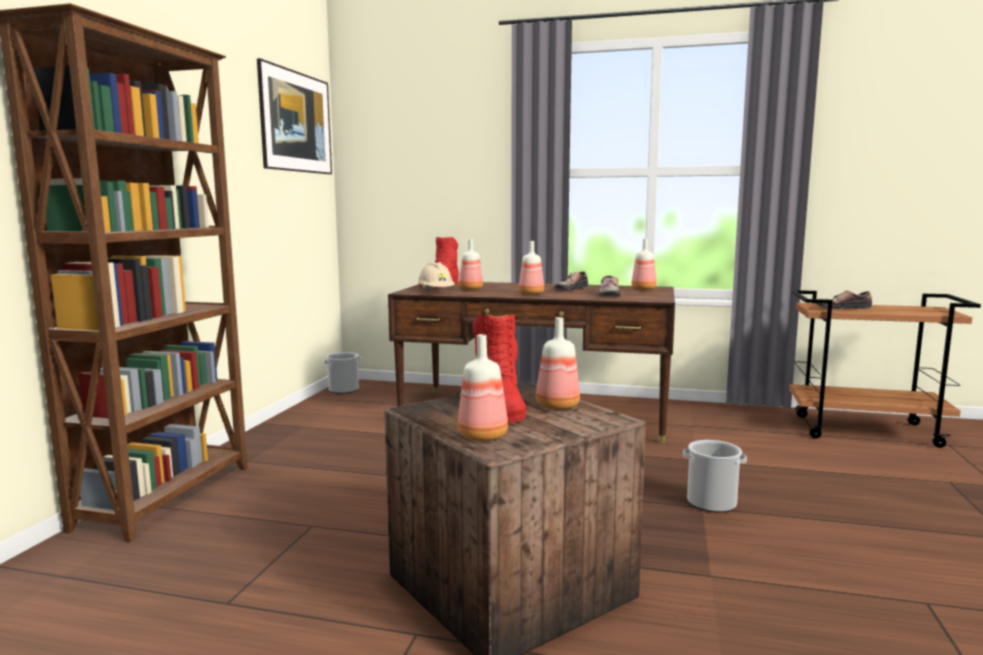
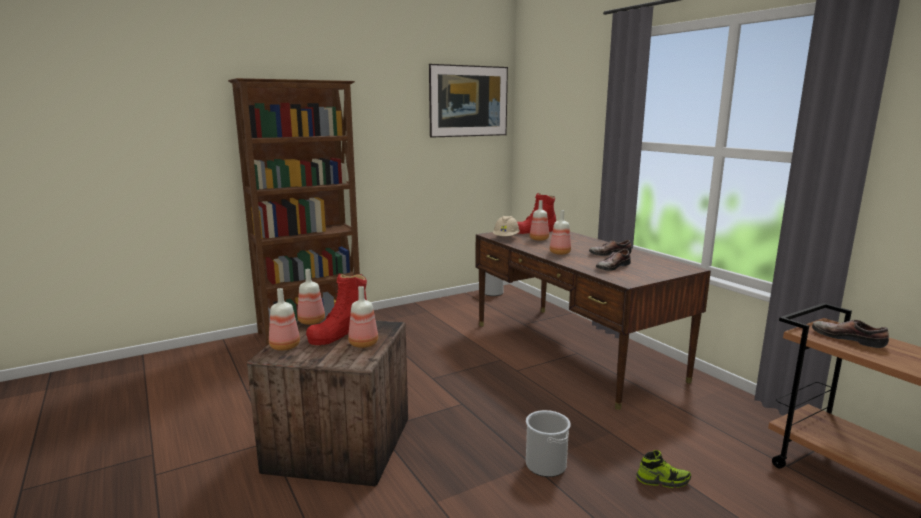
camera: 45 degrees right, 5 degrees up
(644, 289) = (669, 267): bottle -> bottle (312, 321)
(790, 474) = (662, 480): none -> shoe

